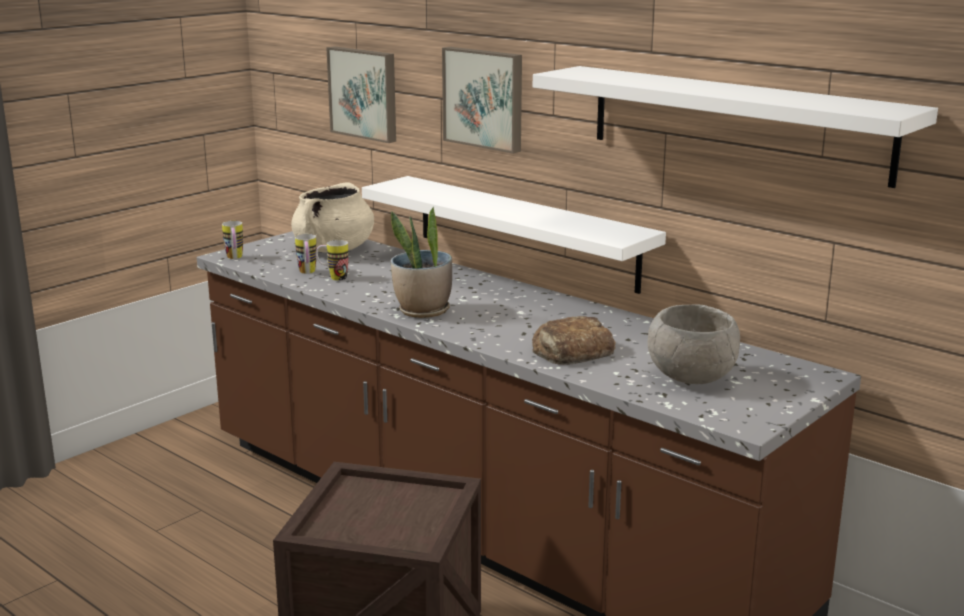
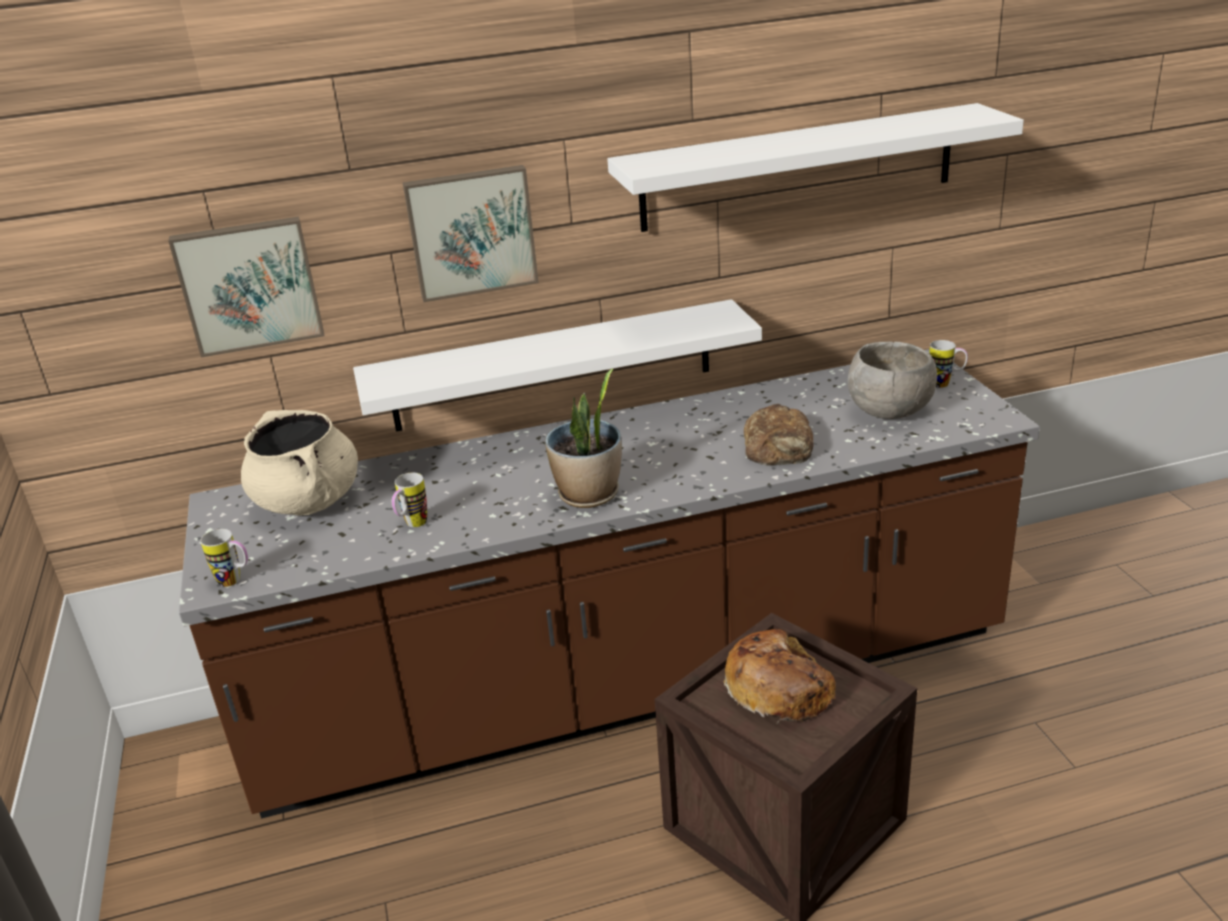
camera: 55 degrees left, 10 degrees up
(307, 273) = (369, 539): mug -> mug (946, 384)
(394, 509) = (780, 688): none -> bread

